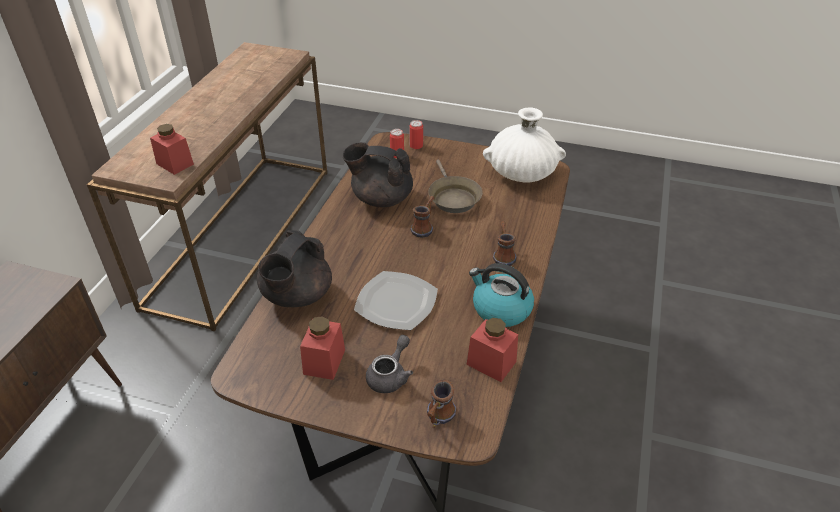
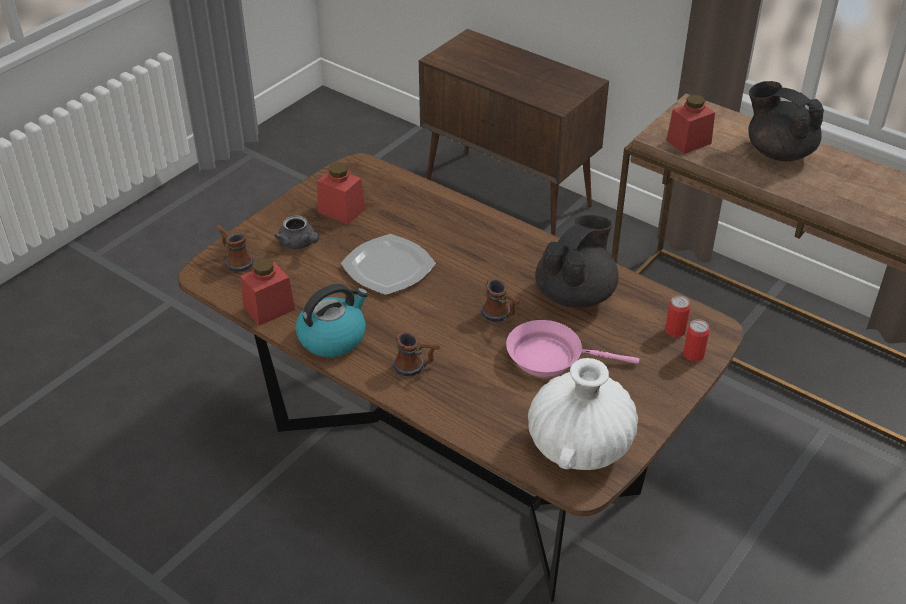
camera: 110 degrees right, 0 degrees up
(296, 296) = (436, 207): black teapot -> black teapot (778, 152)
(452, 197) = (550, 357): brown frying pan -> pink frying pan

